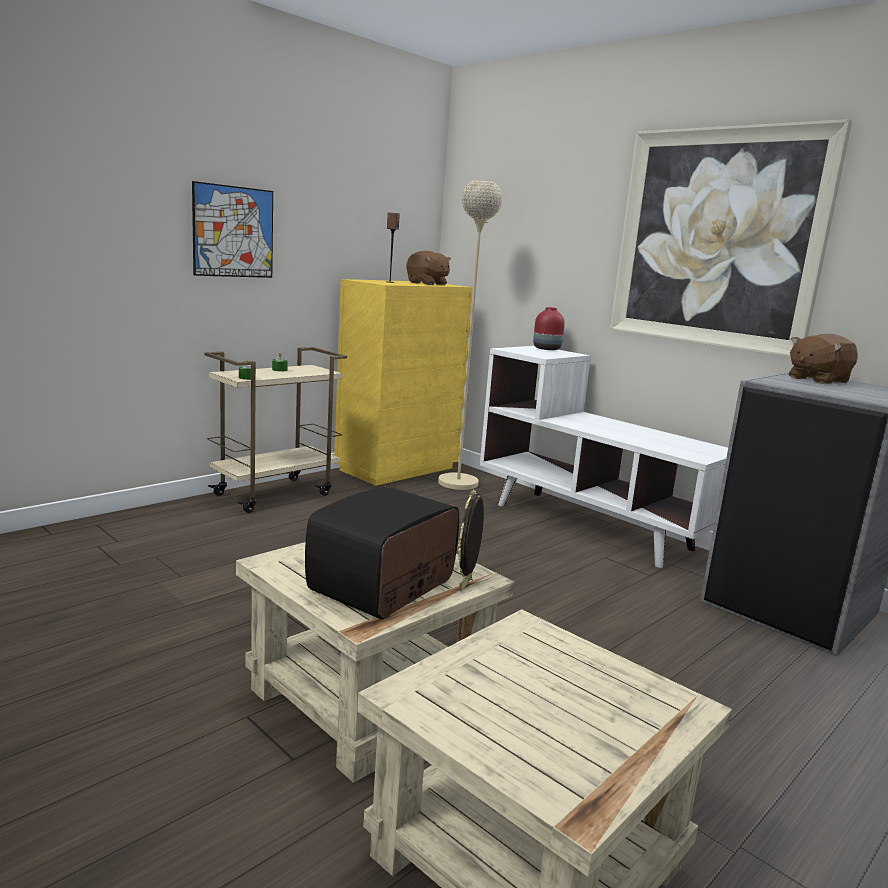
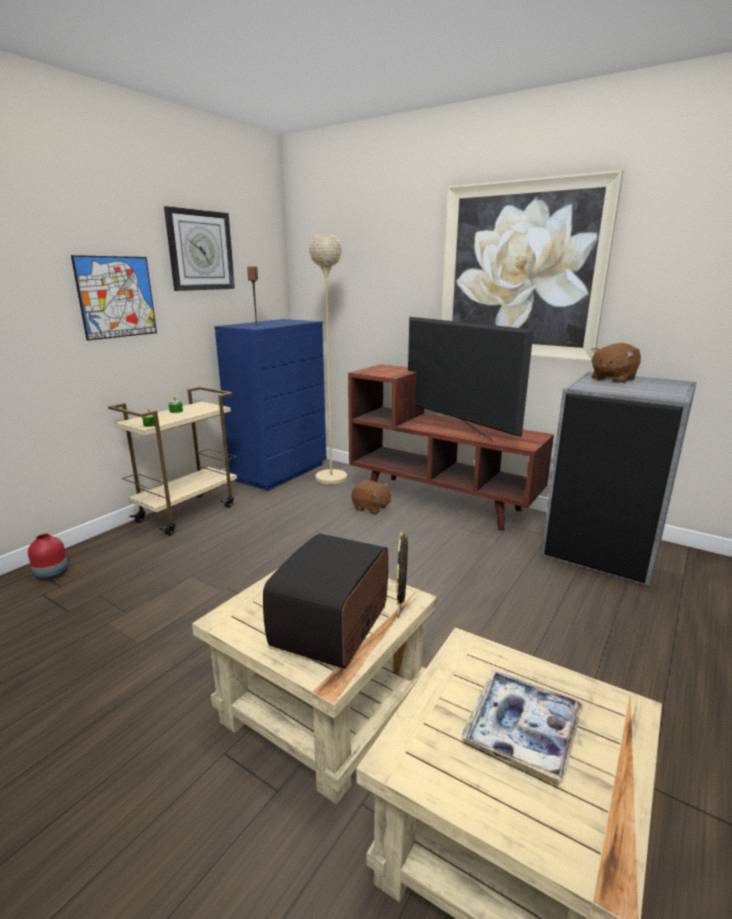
camera: 10 degrees left, 5 degrees up
(336, 190) = (200, 250): none -> wall clock
(397, 468) = (280, 472): yellow dresser -> blue dresser
(427, 283) = (286, 322): brown plush toy -> brown plush toy (371, 508)
(546, 349) = (390, 367): red vase -> red vase (52, 574)
(551, 698) = (522, 730): none -> tray
(593, 526) = (443, 501): white tv stand -> brown tv stand
(618, 432) = (457, 429): none -> television

